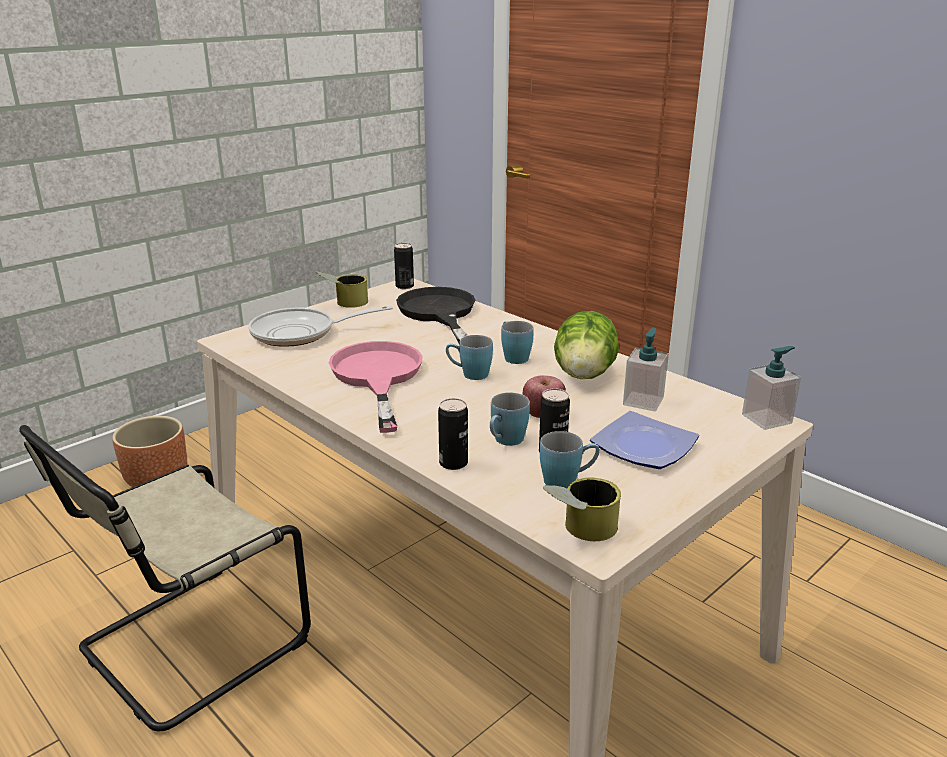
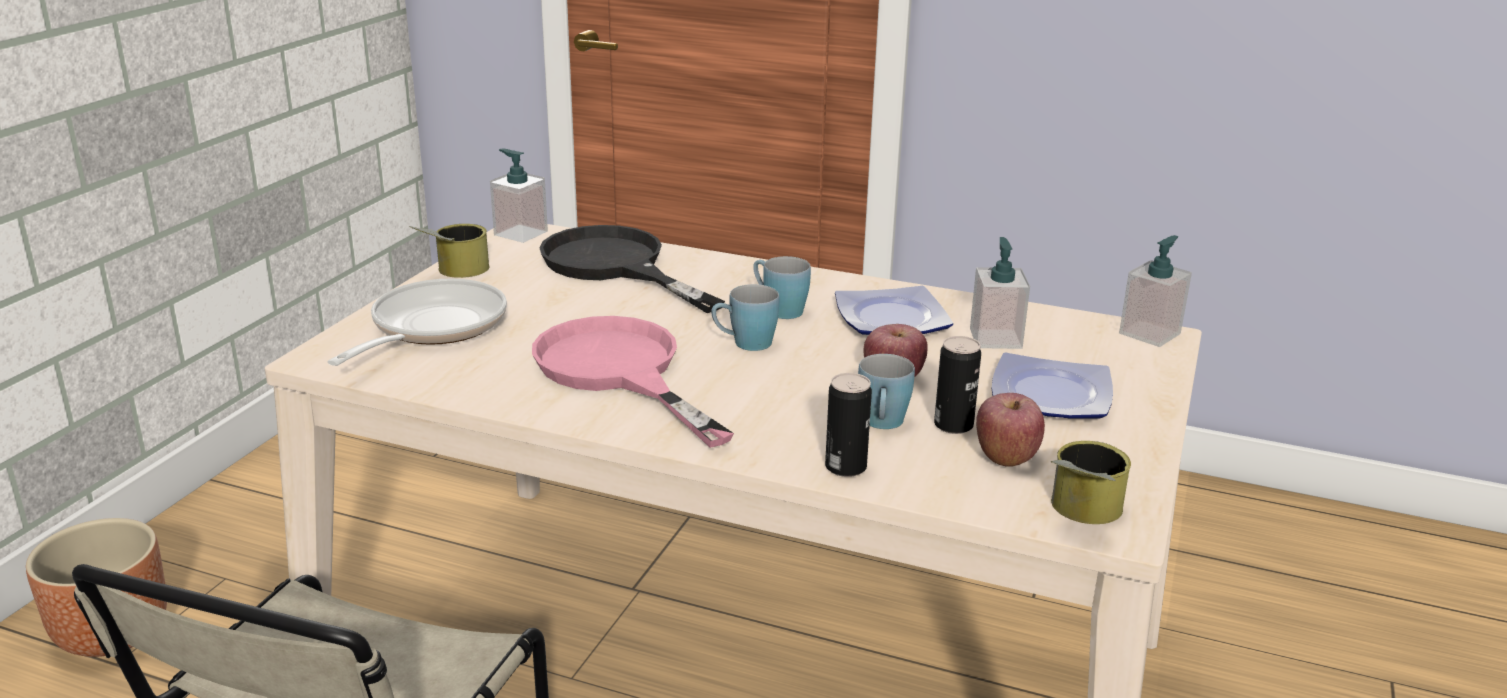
camera: 25 degrees left, 0 degrees up
(301, 333) = (432, 328): frying pan -> frying pan turned 150 degrees clockwise
(404, 286) = (520, 233): can -> soap dispenser
(567, 480) = (1006, 457): blue mug -> apple
(584, 375) = (893, 318): lettuce -> plate

